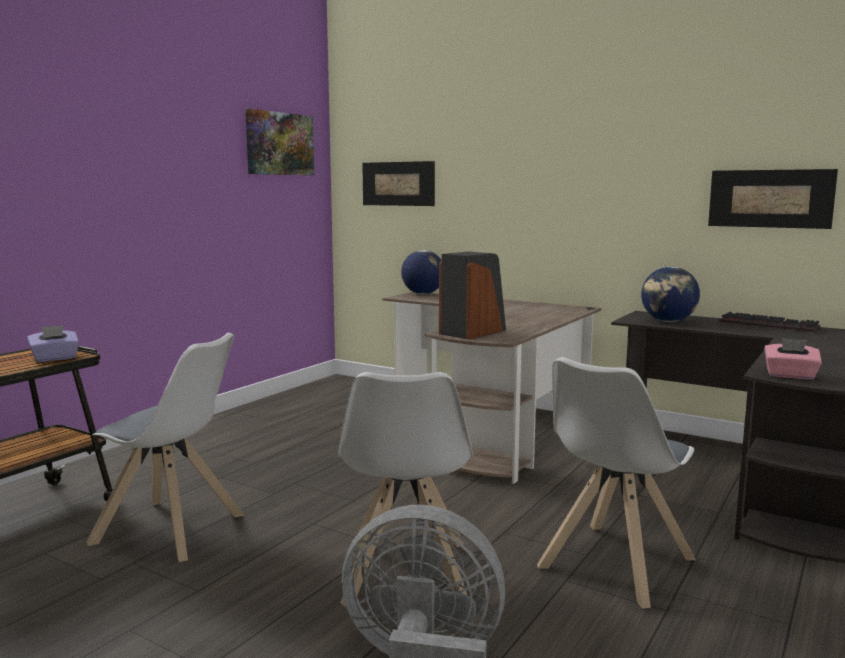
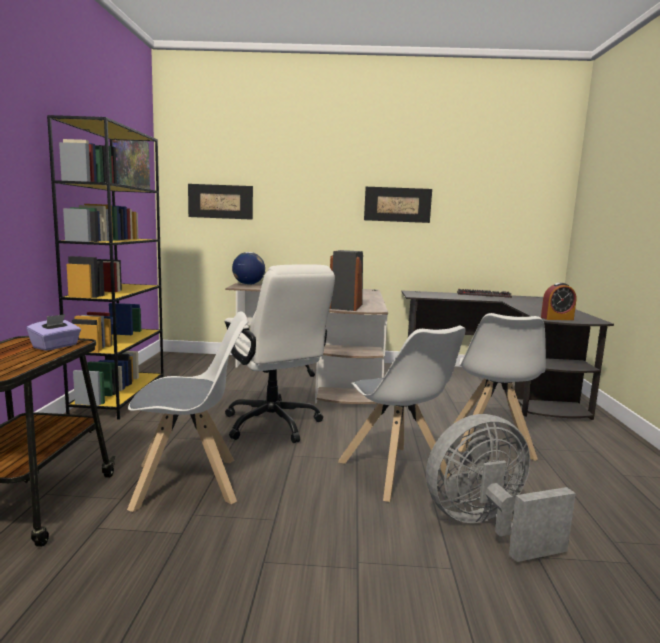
camera: 30 degrees left, 0 degrees up
(226, 423) = (119, 397): none -> yellow bookcase
(341, 484) = (274, 426): none -> white office chair
(668, 321) = (434, 295): globe -> none
(770, 198) = (480, 221): picture -> picture (397, 204)
(790, 375) = (557, 318): pink tissue box -> alarm clock

